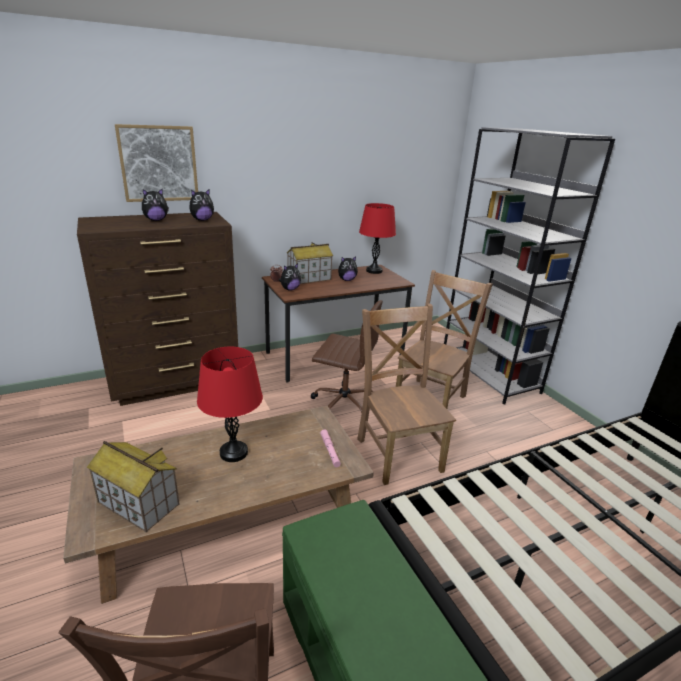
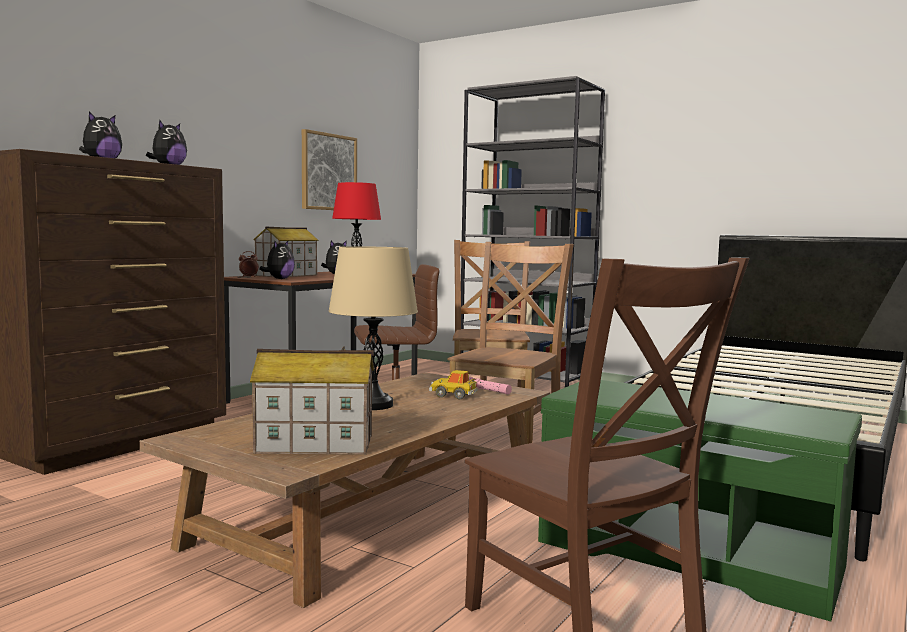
camera: 30 degrees left, 20 degrees down
(158, 163) = (86, 92): picture -> picture (328, 172)
(233, 453) = (372, 405): red table lamp -> beige table lamp
(299, 455) = (453, 395): none -> toy car
(398, 452) = (508, 435): brown chair -> brown chair turned 75 degrees clockwise

